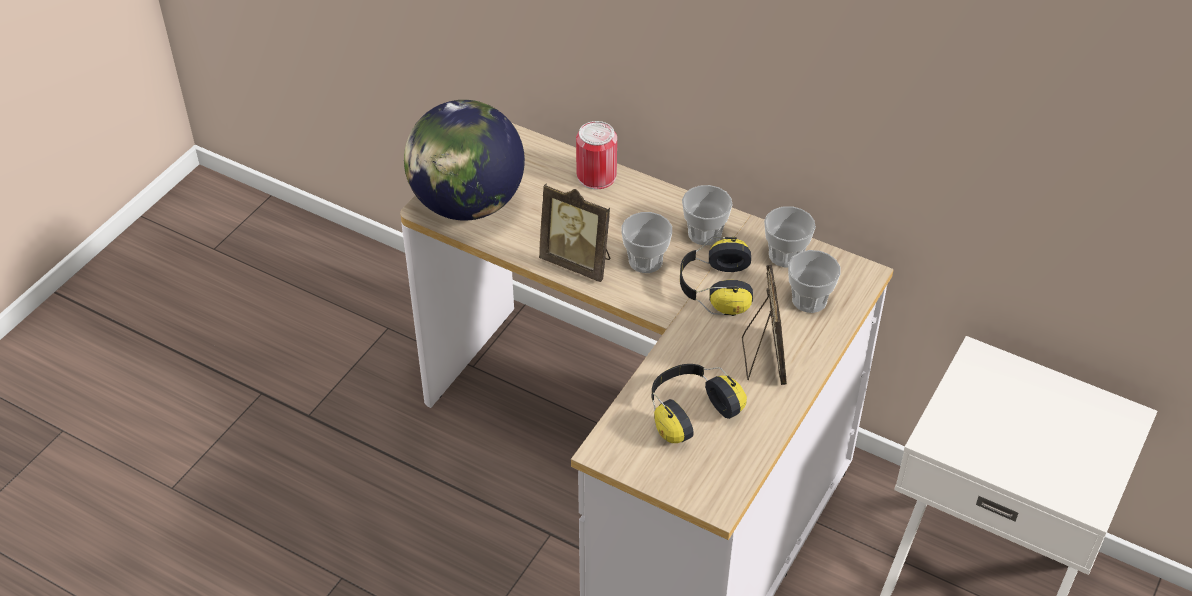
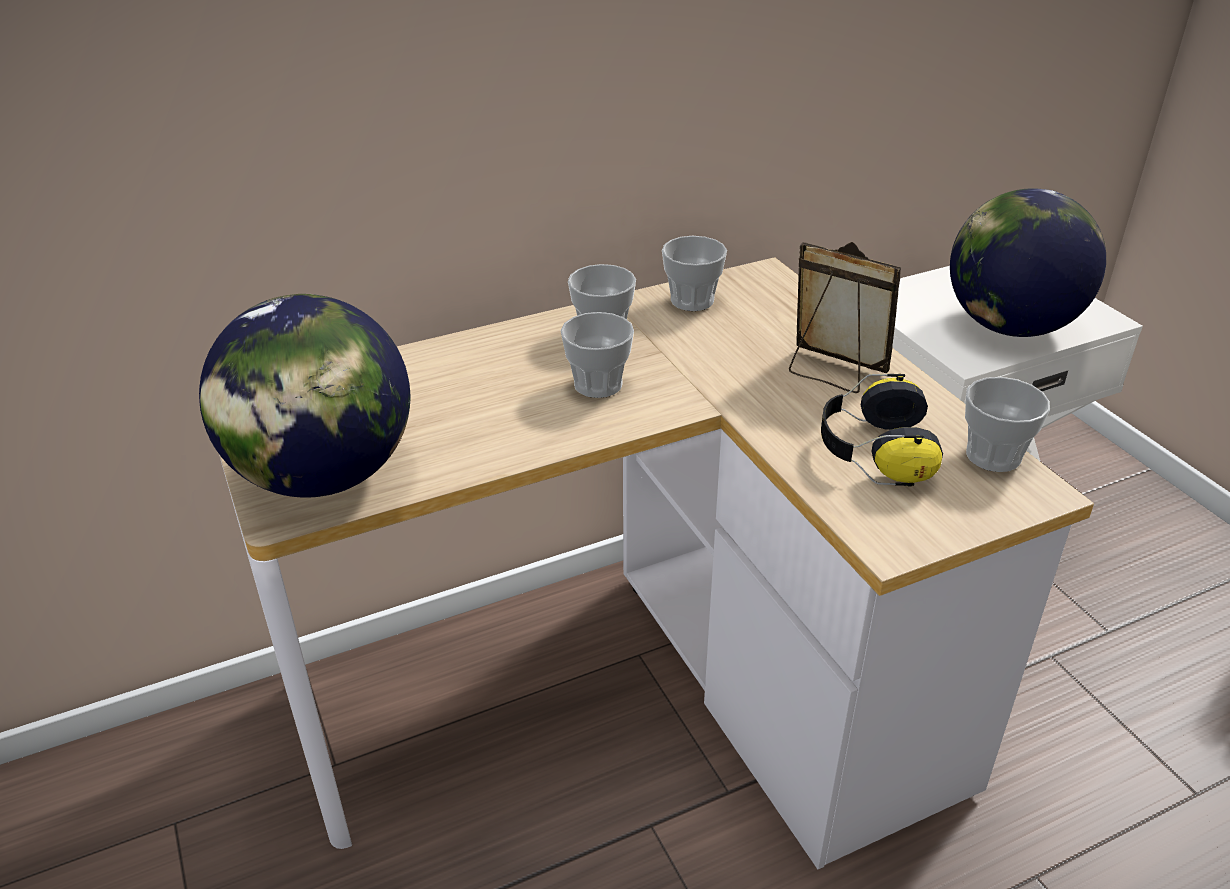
camera: 55 degrees left, 10 degrees down
(578, 262) = (541, 431): picture frame -> none
(596, 176) = (418, 362): can -> none
(714, 289) = (693, 359): headphones -> none
(809, 300) = (771, 313): cup -> cup (993, 456)
(1011, 449) = (1010, 327): none -> globe

